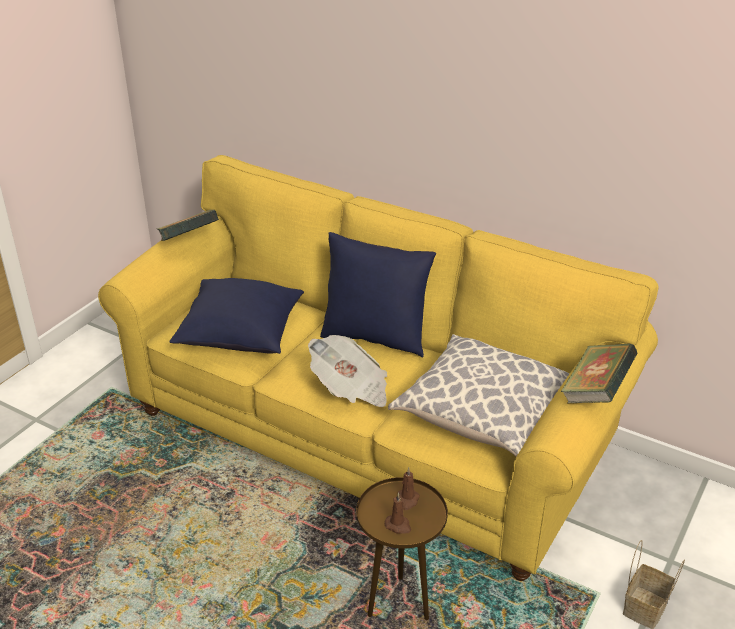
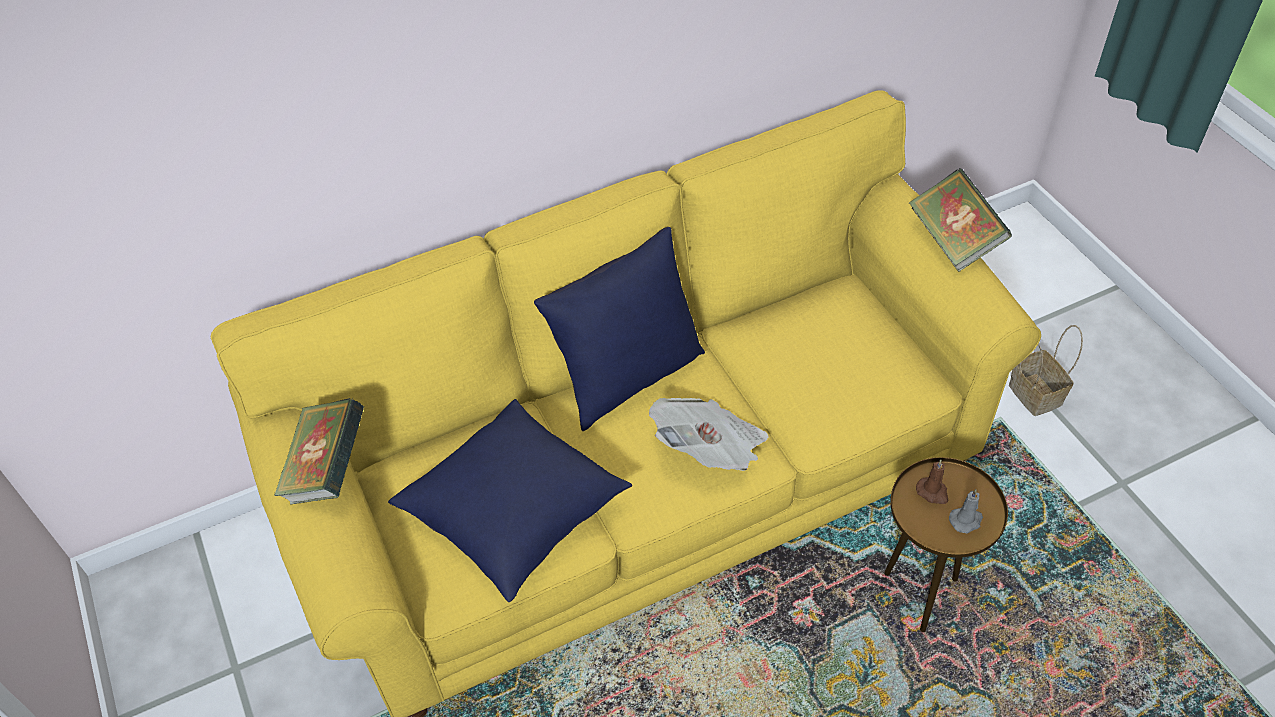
camera: 55 degrees left, 15 degrees up
(398, 525) = (966, 520): brown candle -> grey candle
(481, 415) = (847, 355): pillow -> none

